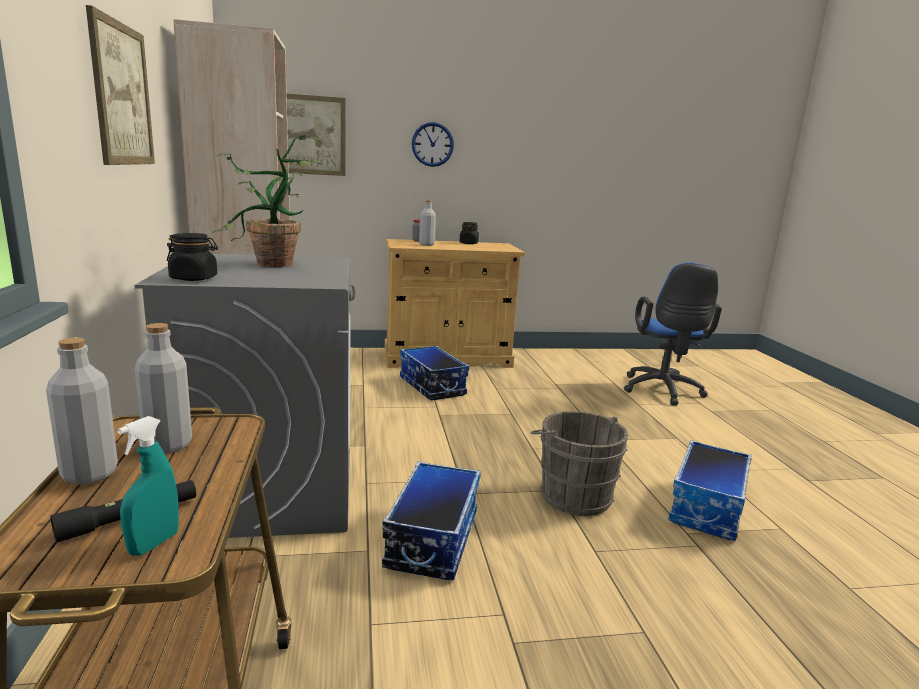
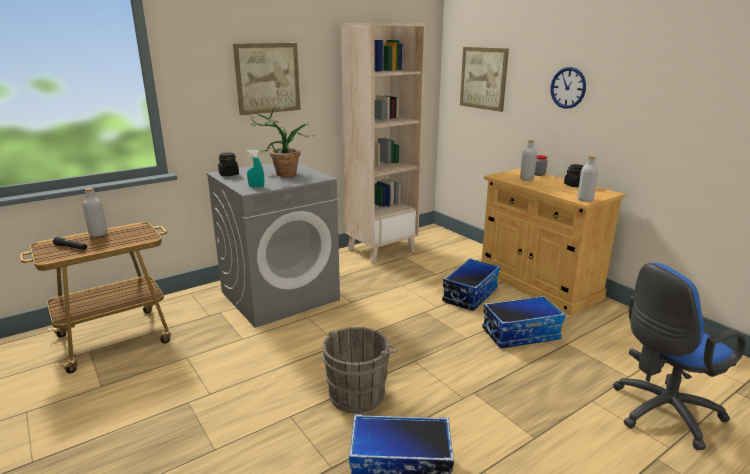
camera: 65 degrees right, 5 degrees up
(154, 544) = (56, 255): turquoise spray bottle -> turquoise spray bottle (256, 186)
(168, 445) = (126, 235): grey bottle -> grey bottle (585, 199)
(431, 539) = (265, 353): storage box -> storage box (520, 334)

